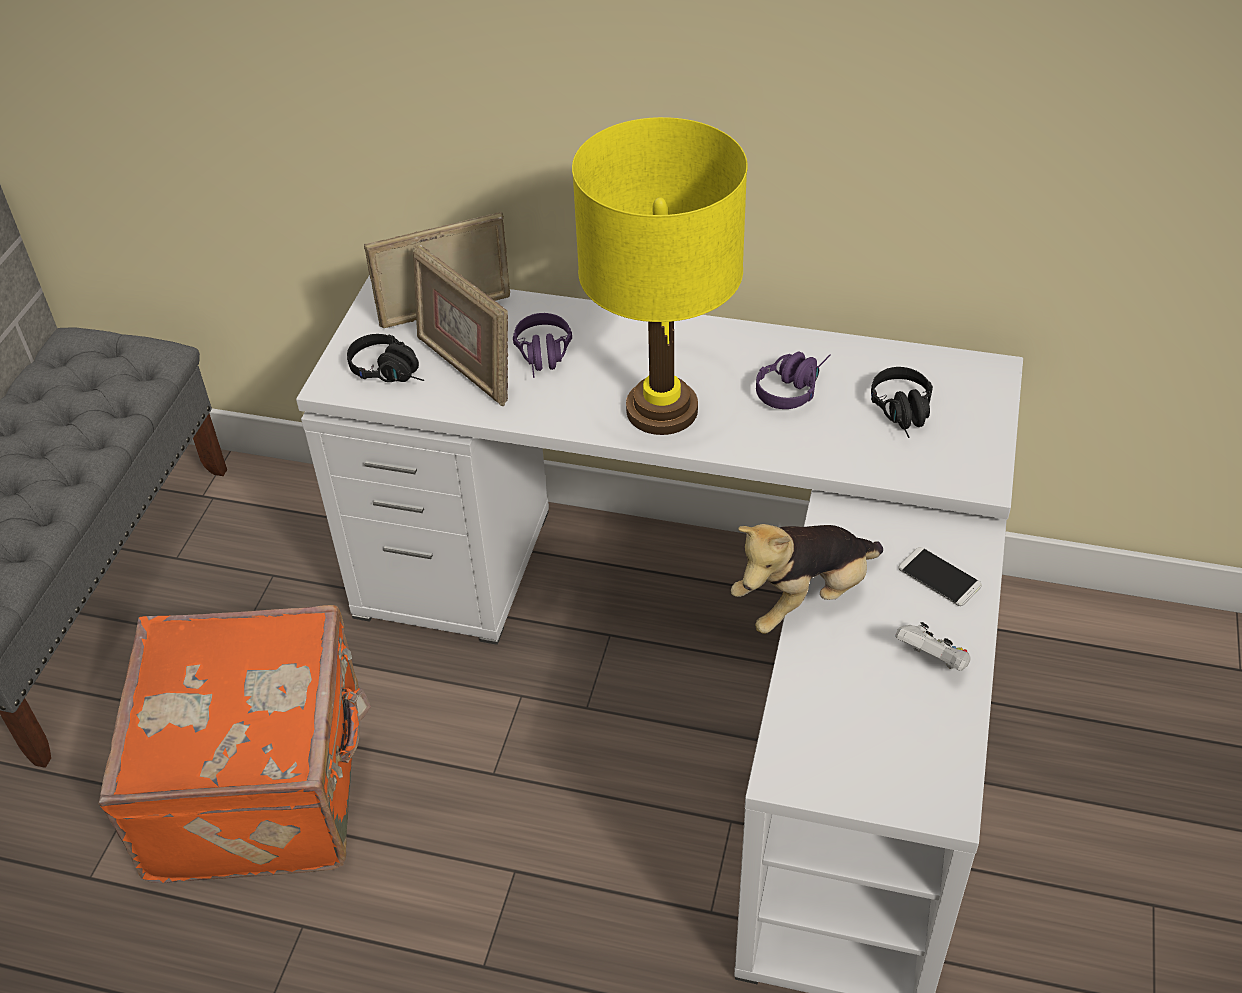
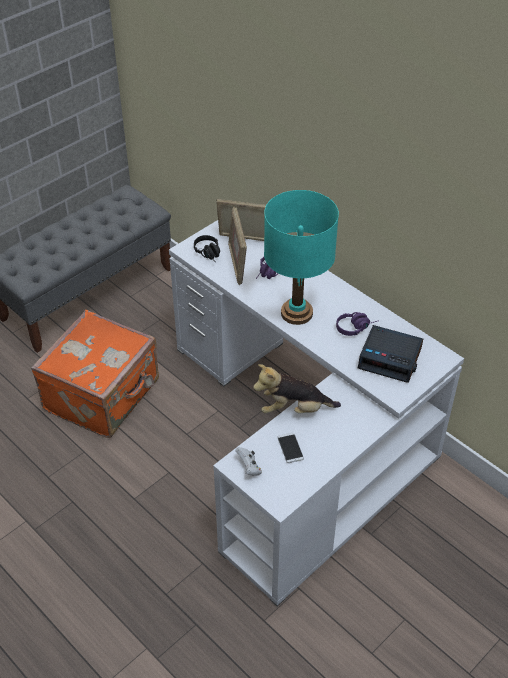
camera: 30 degrees right, 0 degrees up
(661, 410) = (296, 313): yellow table lamp -> turquoise table lamp
(904, 415) = (390, 358): black headphones -> alarm clock
(933, 660) = (321, 454): white game controller -> white game controller (249, 468)
(939, 577) = (352, 427): phone -> phone (290, 448)

